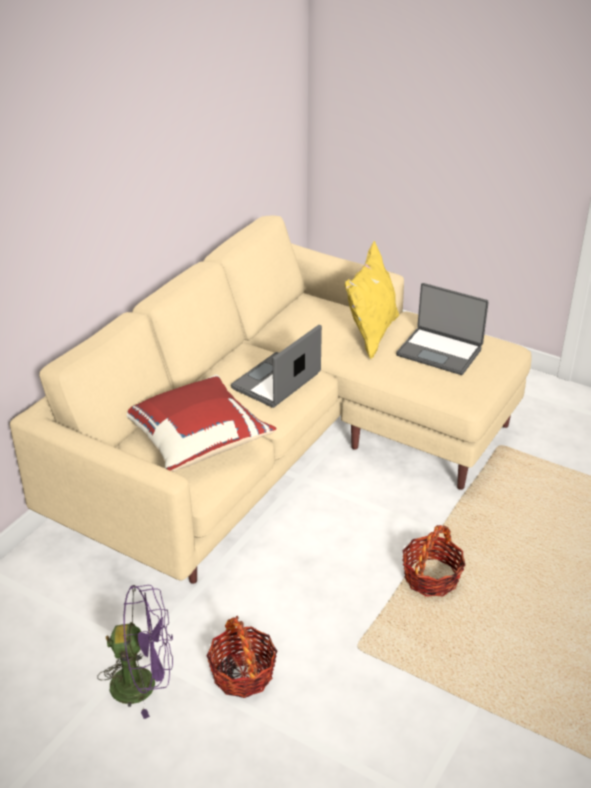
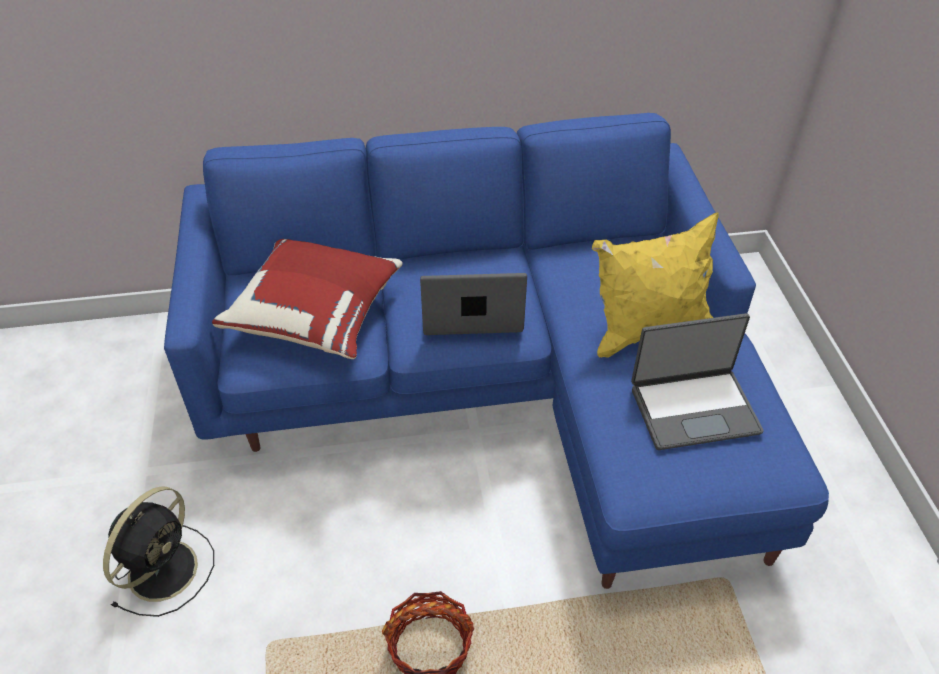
camera: 50 degrees right, 10 degrees up
(144, 683) = (104, 501): purple fan -> none
(242, 674) = (165, 567): basket -> black fan
(279, 450) = (496, 389): beige sofa -> blue sofa
(440, 351) = (693, 408): laptop -> laptop turned 90 degrees counterclockwise

